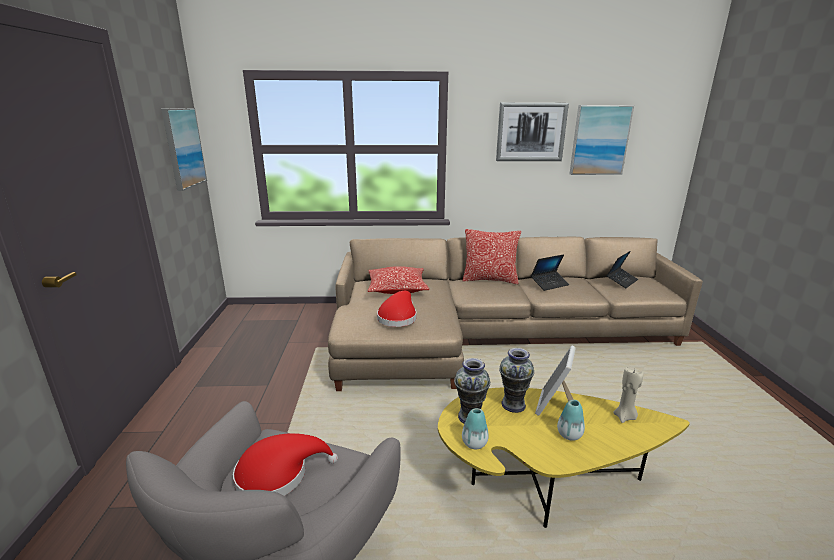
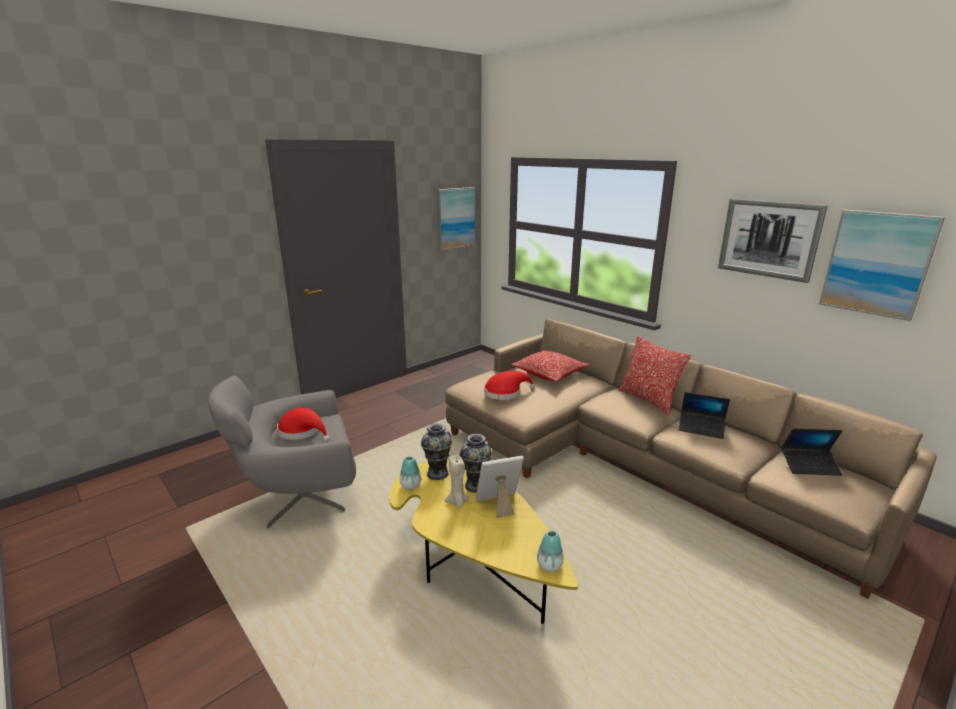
camera: 50 degrees right, 0 degrees up
(569, 435) = (469, 522): vase -> vase (549, 565)
(624, 417) = (532, 545): beige candle -> beige candle (457, 502)

